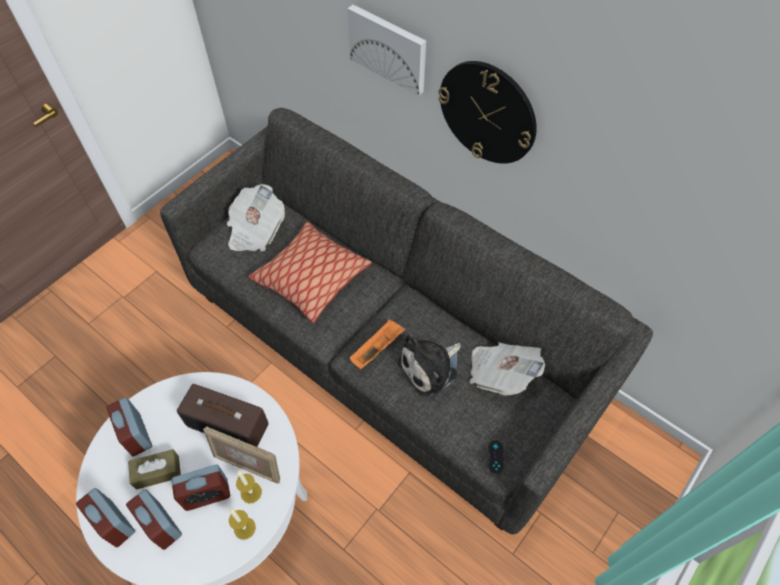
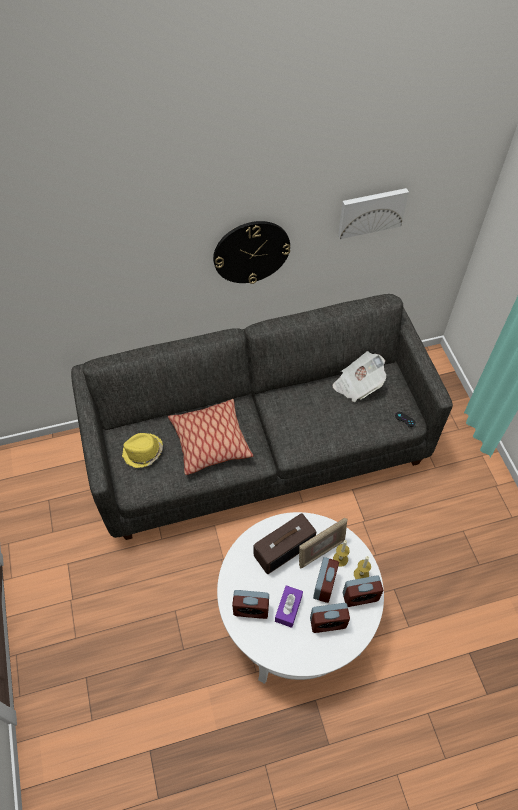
camera: 55 degrees left, 0 degrees up
(114, 523) = (307, 652): alarm clock -> alarm clock (360, 596)
(157, 472) = (288, 608): brown tissue box -> purple tissue box
(255, 231) = (143, 452): newspaper -> yellow hat
(377, 348) = (294, 435): orange tray -> none
(389, 48) = (162, 261): picture -> picture (371, 211)
(431, 368) = (328, 415): plush toy -> none

